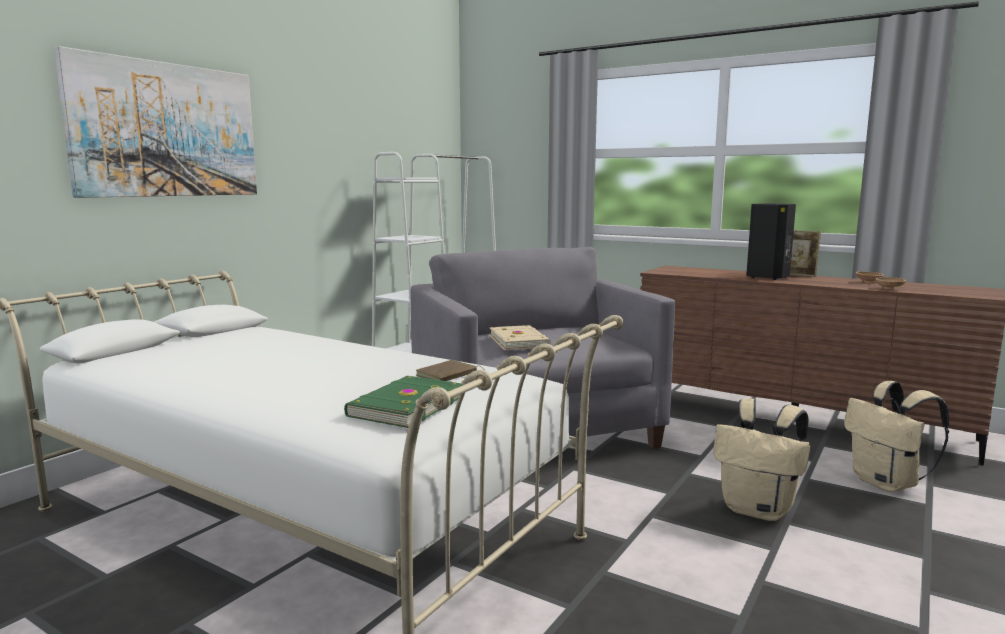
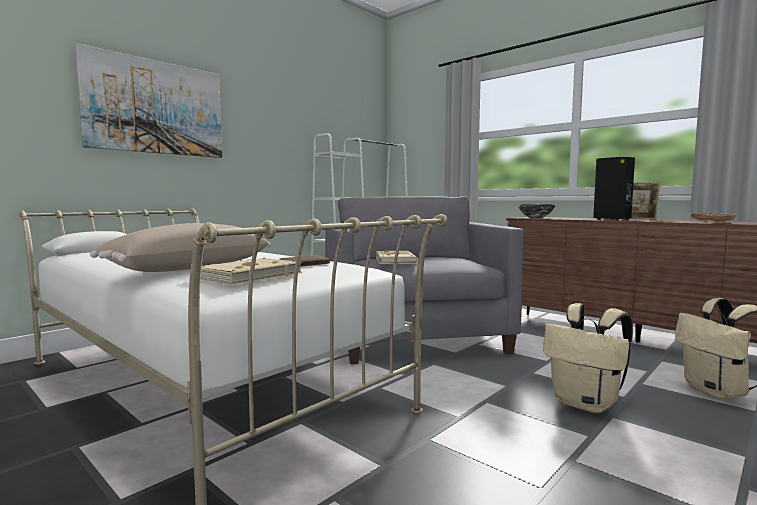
camera: 10 degrees right, 5 degrees down
(311, 392) = (189, 268): none -> beige pillow
(405, 406) = (248, 276): green book -> beige book
(673, 270) = (535, 217): none -> bowl

